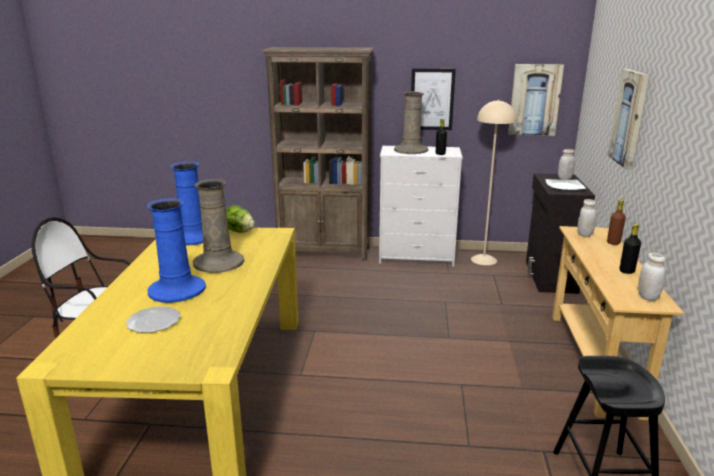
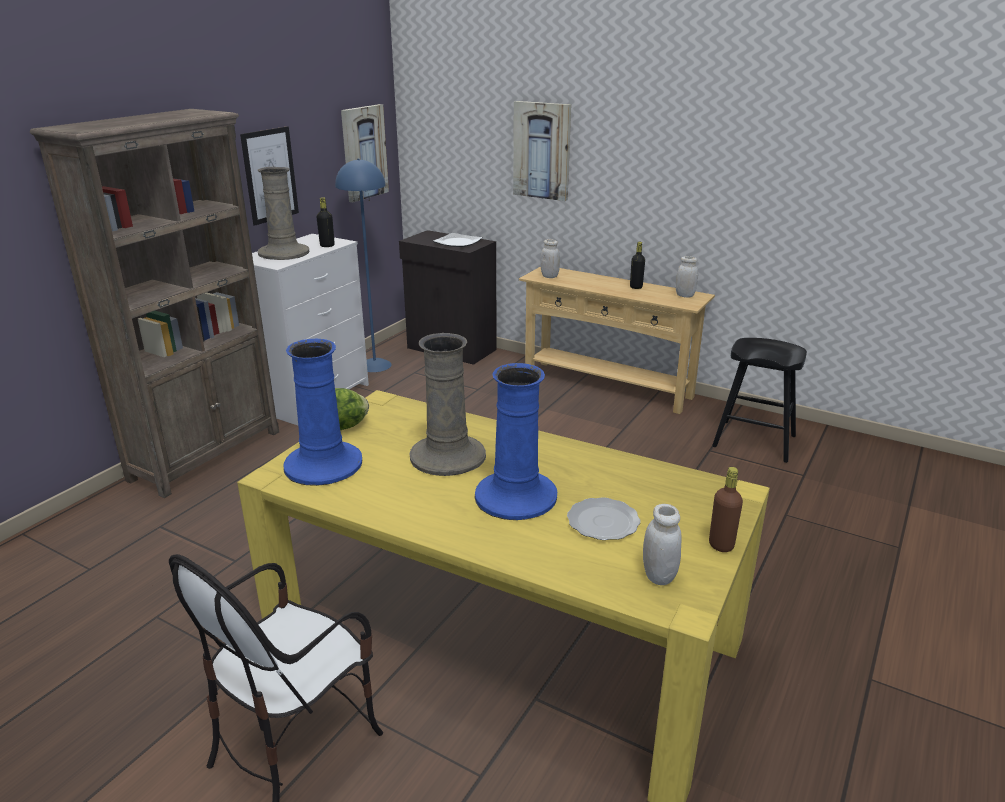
camera: 65 degrees left, 5 degrees up
(483, 260) = (374, 365): beige floor lamp -> blue floor lamp
(564, 178) = (434, 236): white jar -> white jar (659, 576)
(613, 242) = (577, 273): brown bottle -> brown bottle (721, 545)

